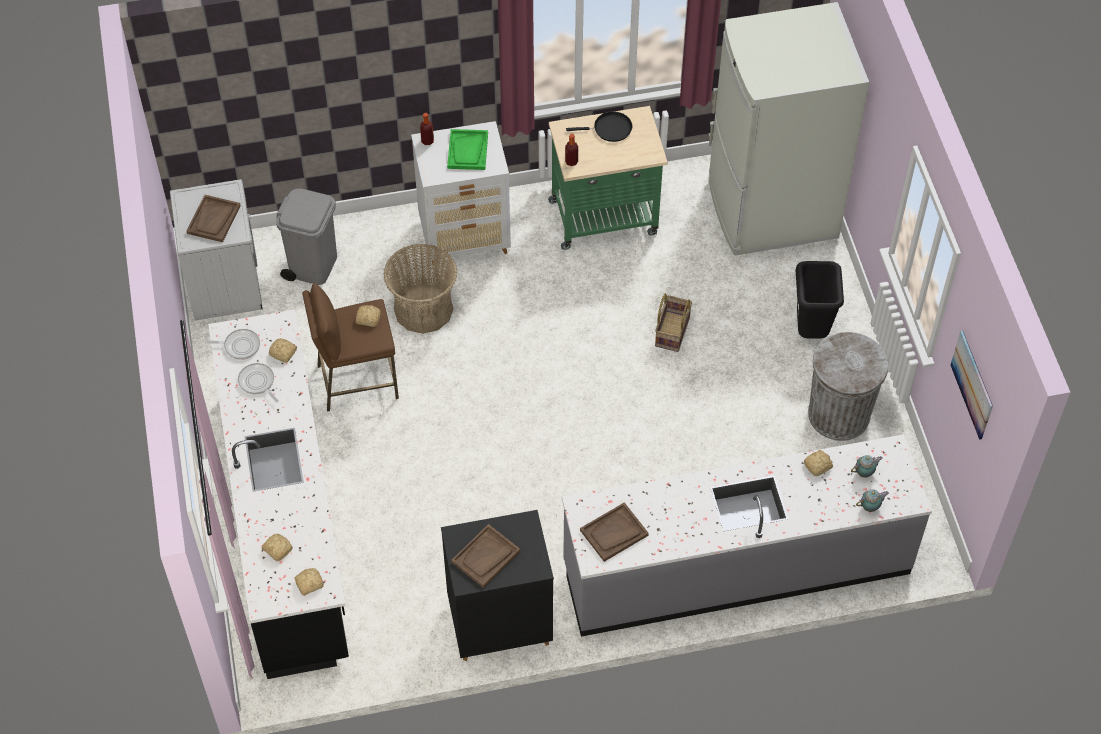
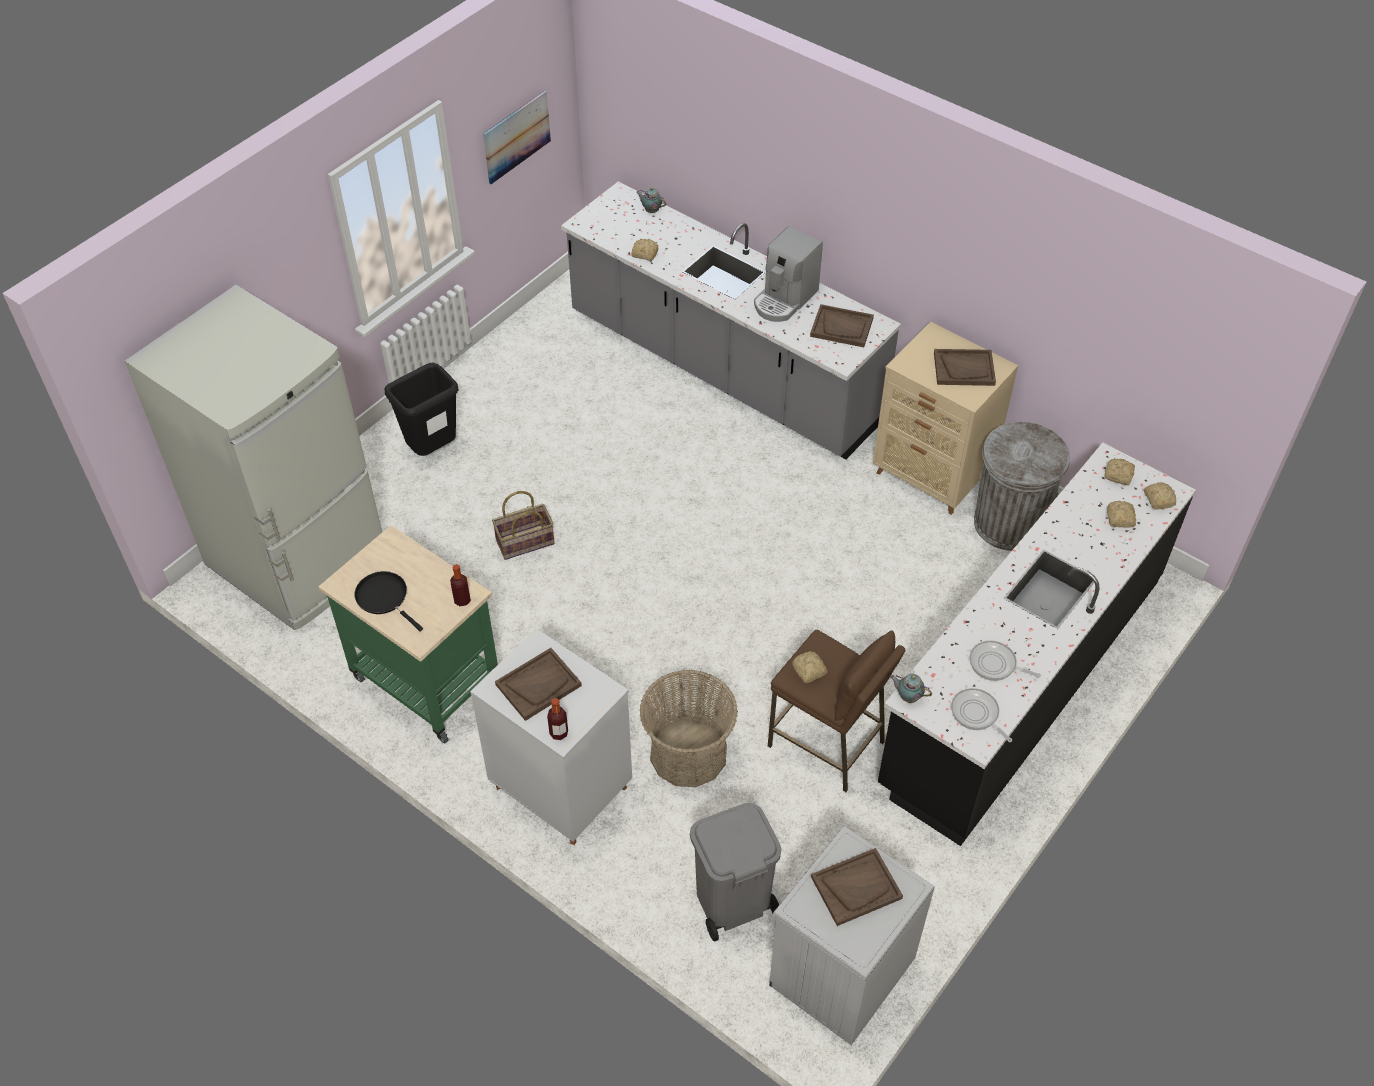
camera: 130 degrees left, 5 degrees down
(258, 382) = (995, 664): frying pan -> frying pan turned 105 degrees clockwise
(283, 353) = (942, 670): bread -> bread (1159, 499)
(468, 151) = (538, 685): green tray -> brown tray
(498, 622) = (933, 473): black dresser -> beige dresser
(679, 519) = (784, 299): none -> coffee machine
(839, 415) = (510, 387): grey trash can -> grey trash can (1008, 523)
(865, 473) = (622, 227): teapot -> teapot (908, 696)

